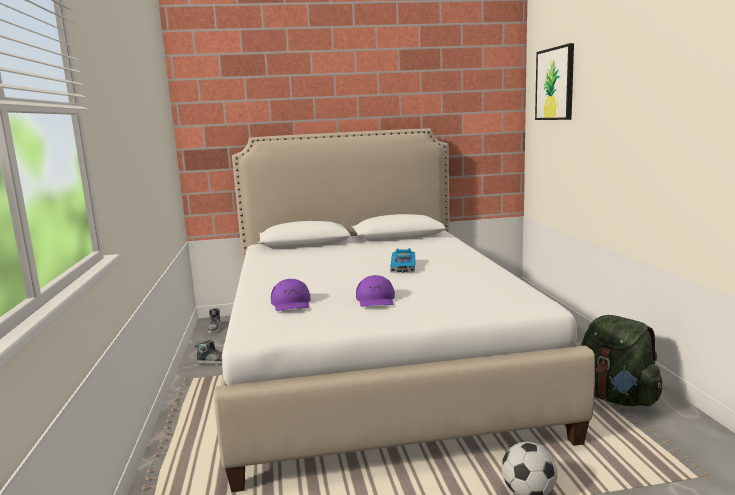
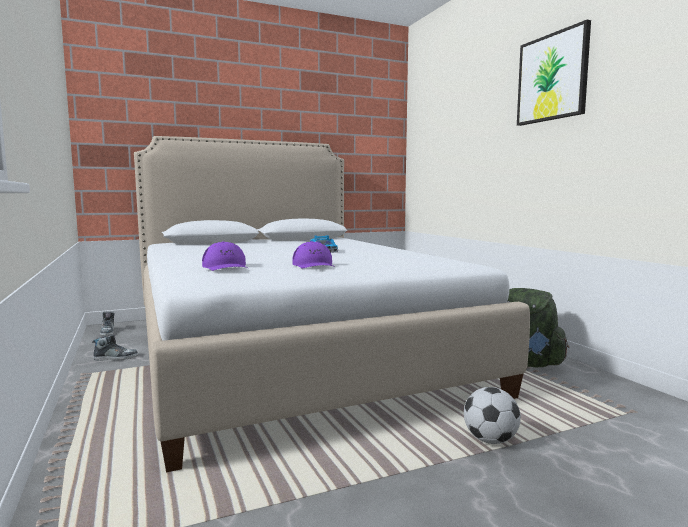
camera: 15 degrees left, 5 degrees down
(555, 84) = (438, 109): picture -> picture (552, 77)

